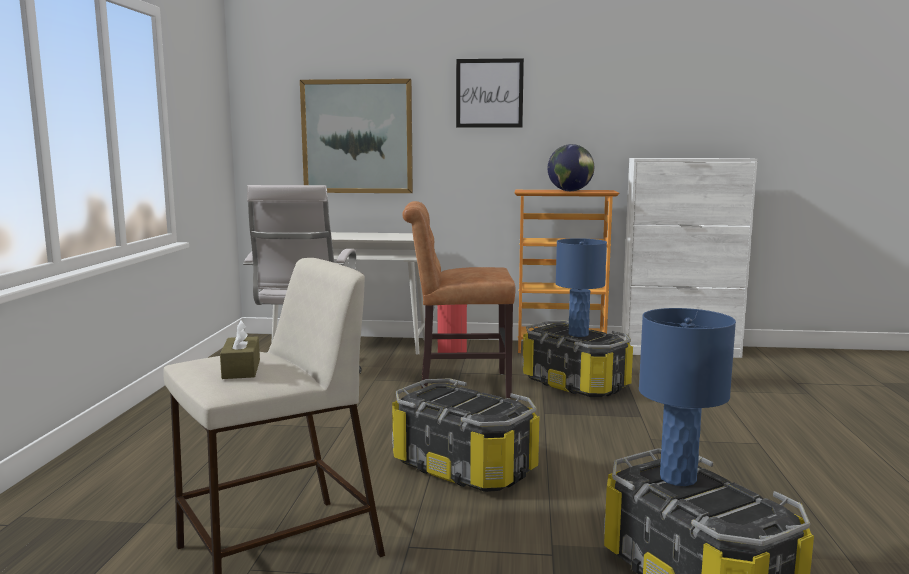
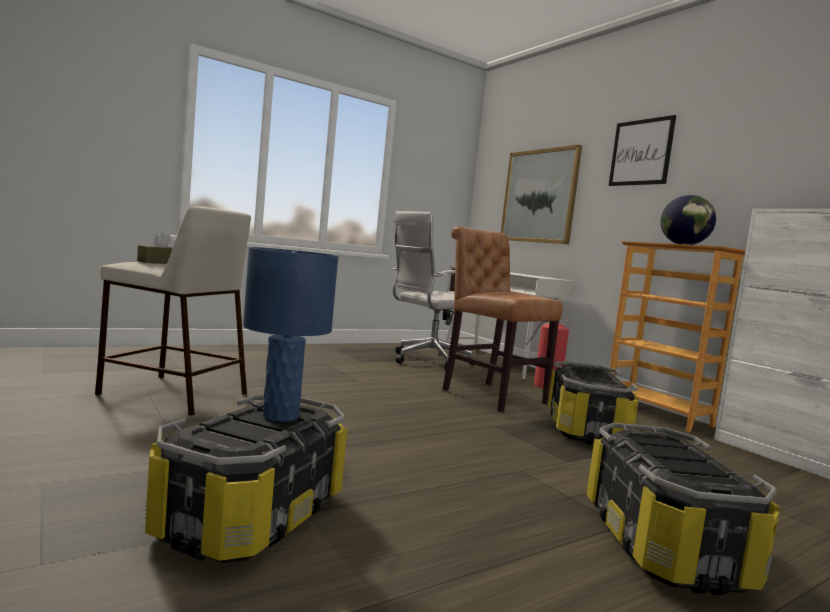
camera: 50 degrees right, 5 degrees down
(464, 467) = (348, 416): storage box -> storage box (664, 545)
(578, 334) = (594, 376): blue table lamp -> none

